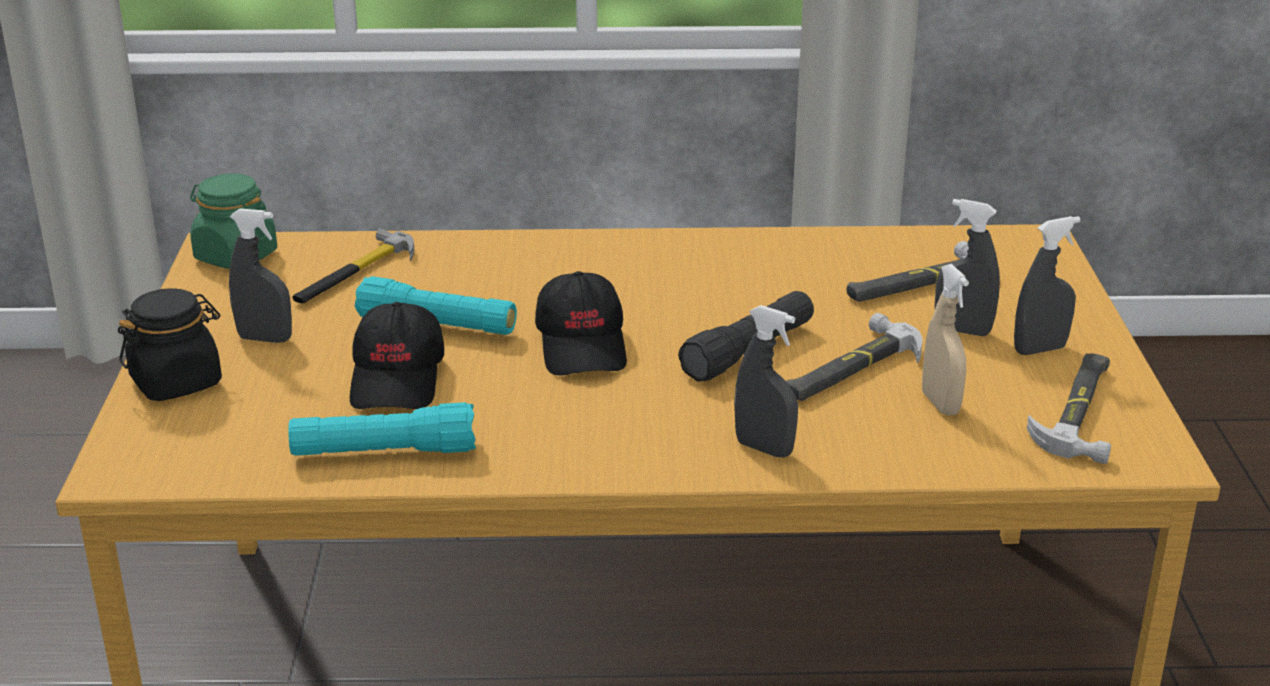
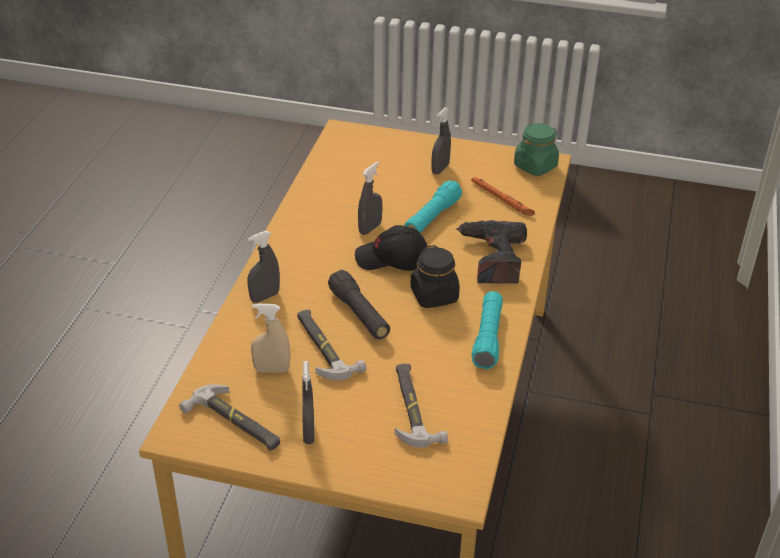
camera: 105 degrees right, 10 degrees up
(177, 382) = (408, 145): black jar -> black jar (434, 295)
(355, 274) = (502, 199): hammer -> orange flashlight
(384, 453) = (321, 191): turquoise flashlight -> turquoise flashlight (488, 337)
(398, 379) = (383, 201): black cap -> none
(535, 265) = (492, 258): none -> power drill
(962, 330) = (346, 406): grey spray bottle -> grey spray bottle (370, 228)

